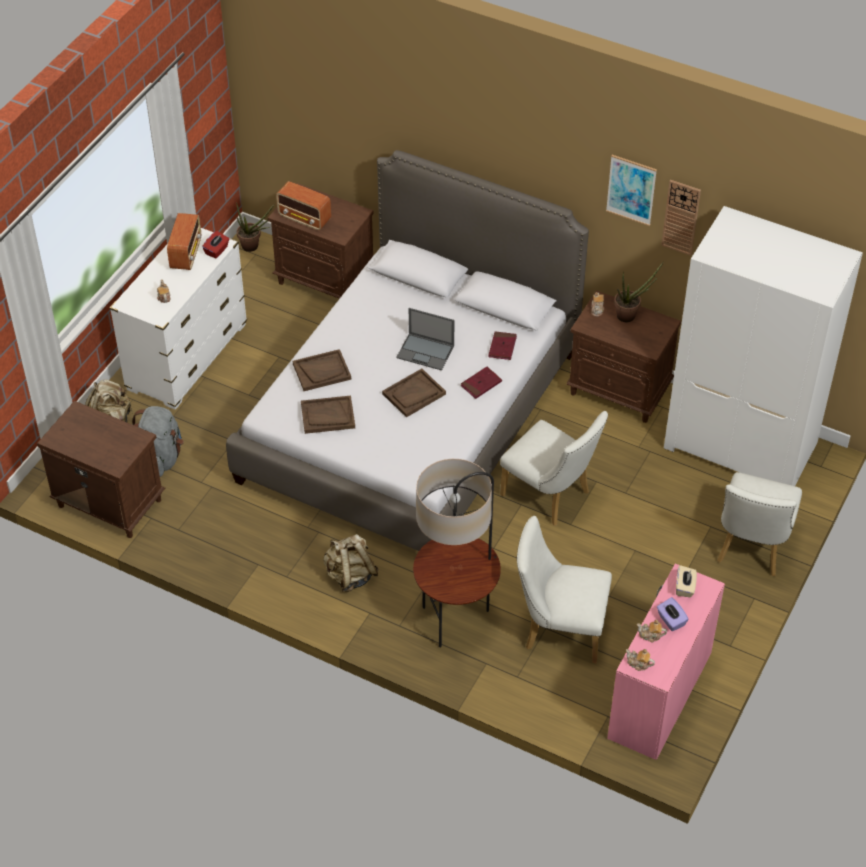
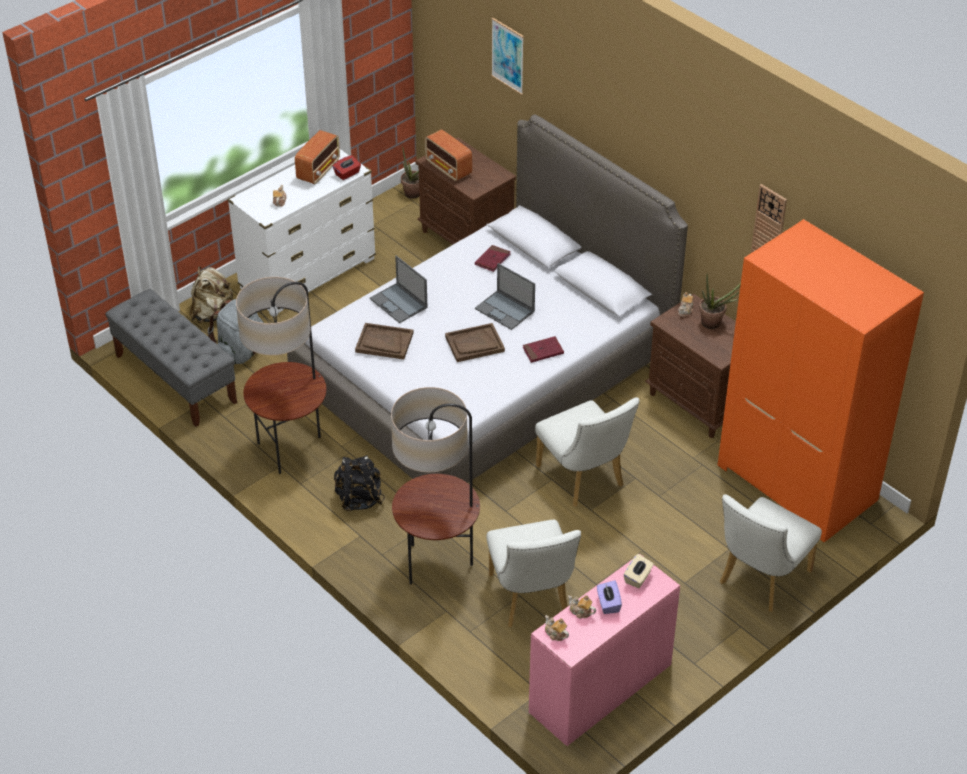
camera: 20 degrees right, 5 degrees down
(108, 503) = (175, 379): brown nightstand -> grey bench
(260, 544) = (291, 449): none -> floor lamp
(322, 371) = (399, 303): brown tray -> laptop
(350, 575) = (359, 498): beige backpack -> black backpack
(502, 347) = (580, 324): red book -> red book (492, 260)
(558, 629) = (531, 600): white chair -> white chair turned 135 degrees counterclockwise
(631, 190) = (727, 190): picture -> picture (507, 56)
(742, 445) = (798, 483): white wardrobe -> orange wardrobe

